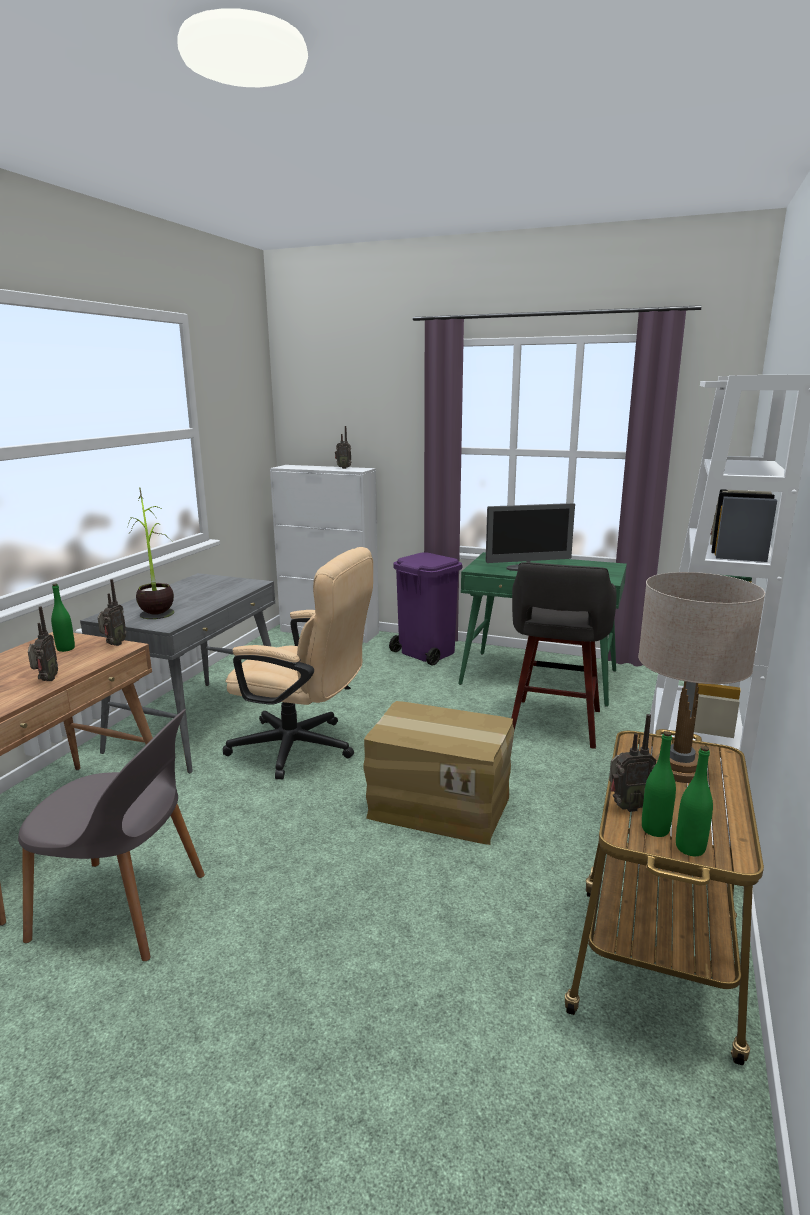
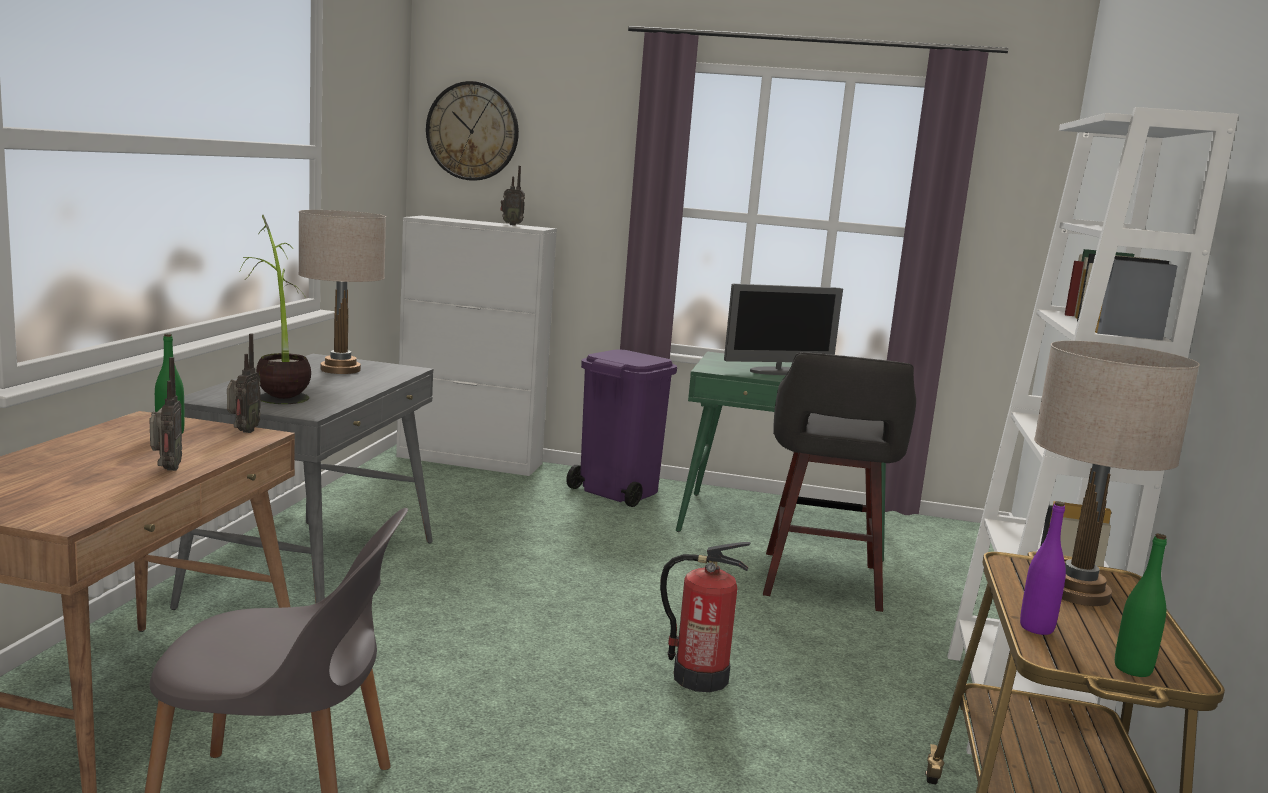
camera: 10 degrees left, 5 degrees down
(208, 586) = (340, 369): none -> beige table lamp
(303, 749) = (482, 607): beige office chair -> none
(314, 402) = (472, 131): none -> wall clock
(440, 805) = (699, 677): cardboard box -> fire extinguisher
(626, 806) = (1036, 628): radio -> purple bottle
(655, 829) = (1081, 651): green bottle -> none

